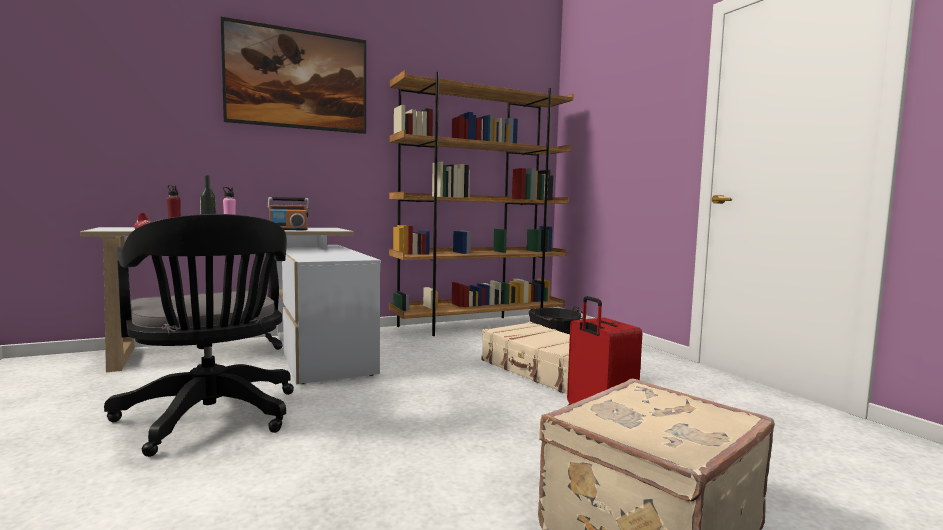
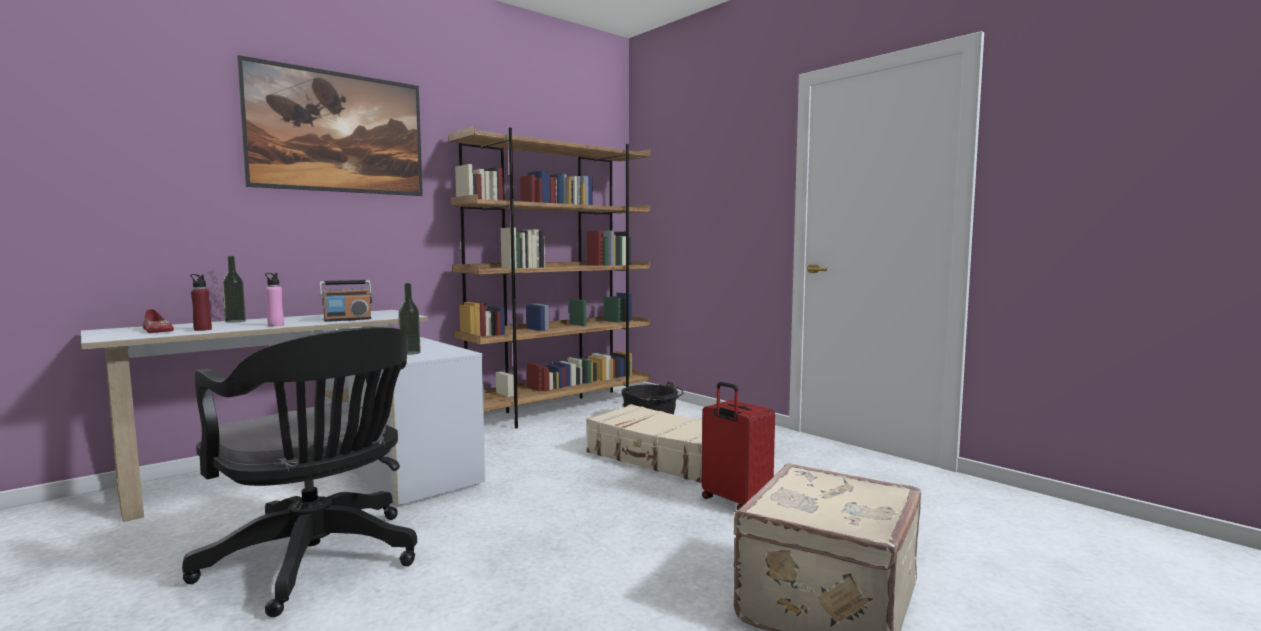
camera: 15 degrees left, 0 degrees up
(323, 256) = (410, 353): none -> bottle

